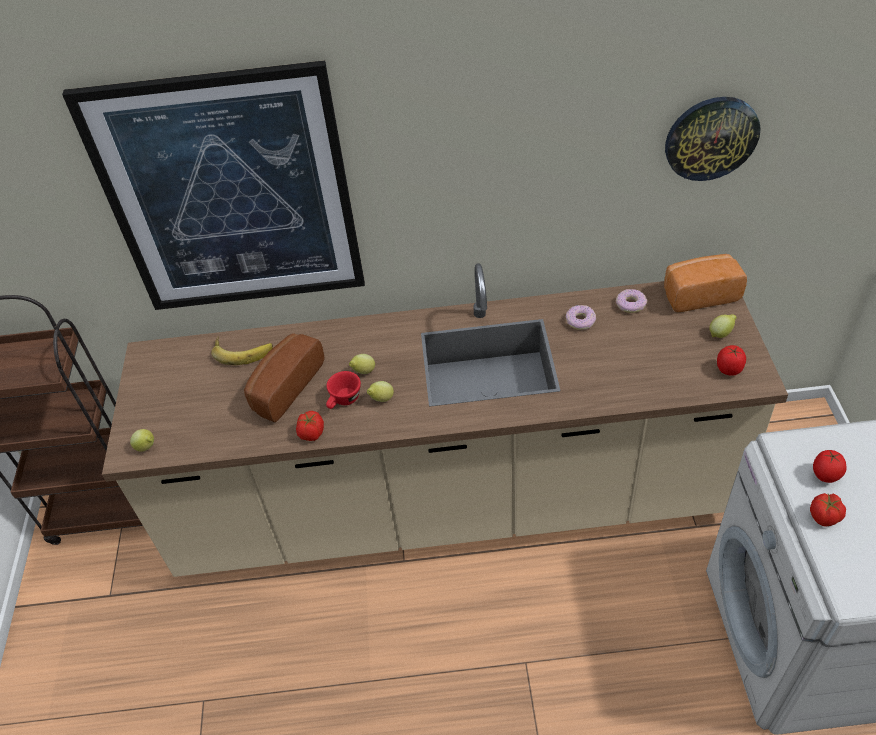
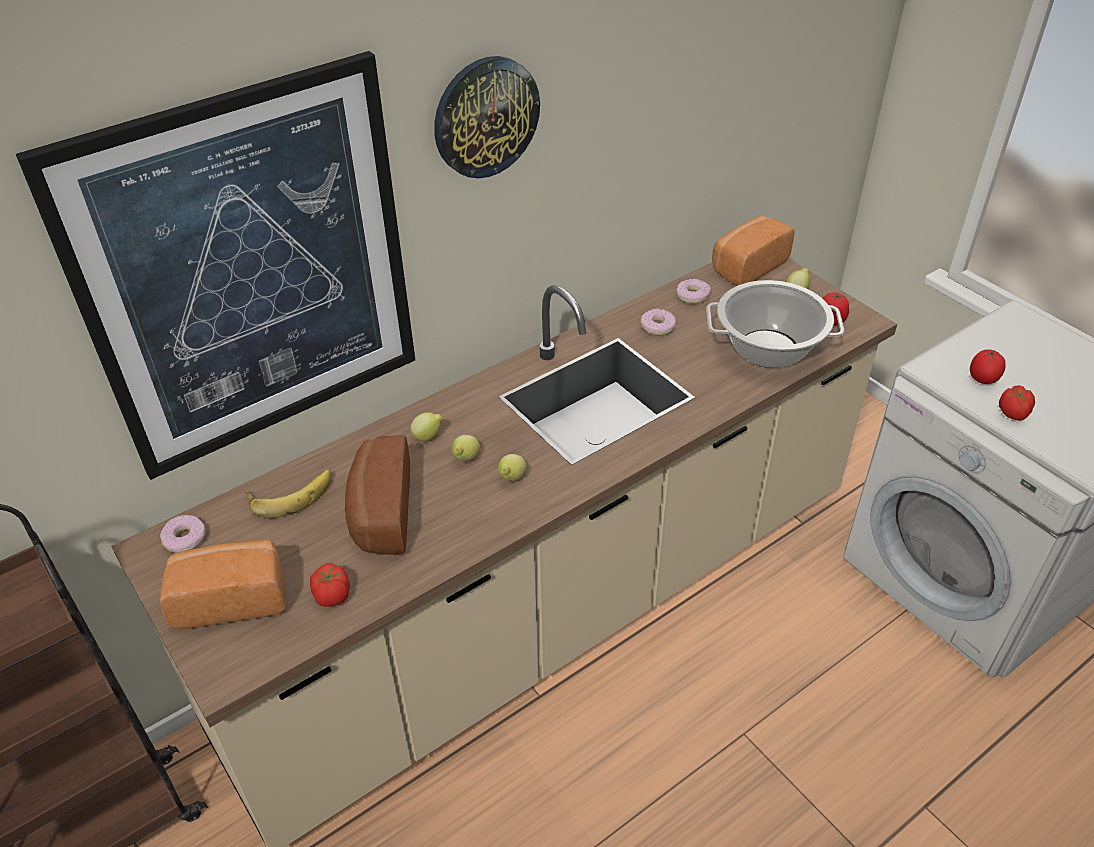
camera: 35 degrees left, 5 degrees down
(147, 447) = (248, 656): lemon -> lemon (428, 437)
(164, 406) = (231, 598): none -> bread
(167, 355) = (185, 538): none -> donut
(311, 433) = (458, 547): tomato -> tomato (332, 596)
(343, 401) = (468, 498): red cup -> none
(654, 374) = (769, 349): none -> cooking pot
(711, 138) = (738, 86): wall clock -> wall clock (485, 117)

